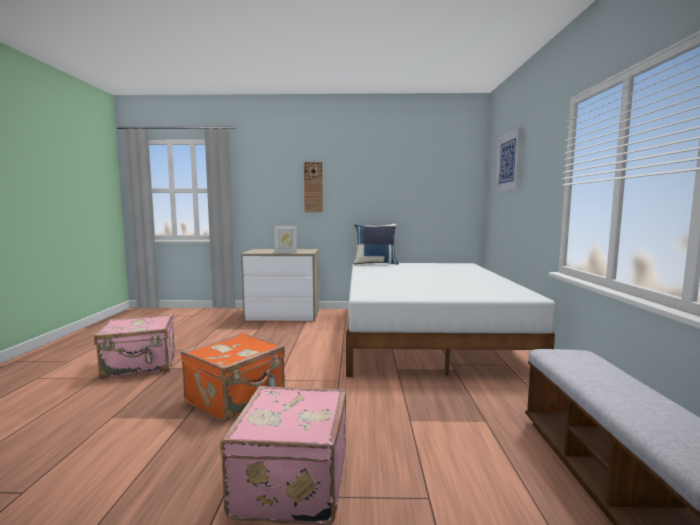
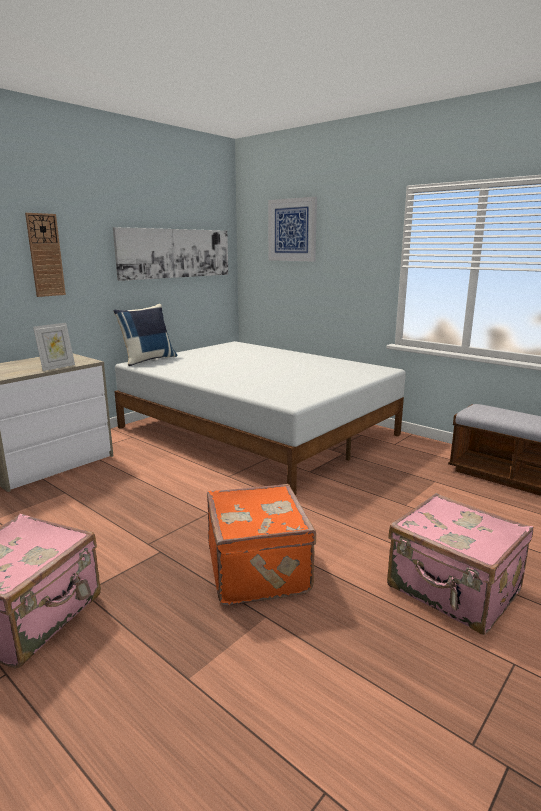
camera: 50 degrees left, 10 degrees up
(416, 186) = (175, 253): none -> picture

